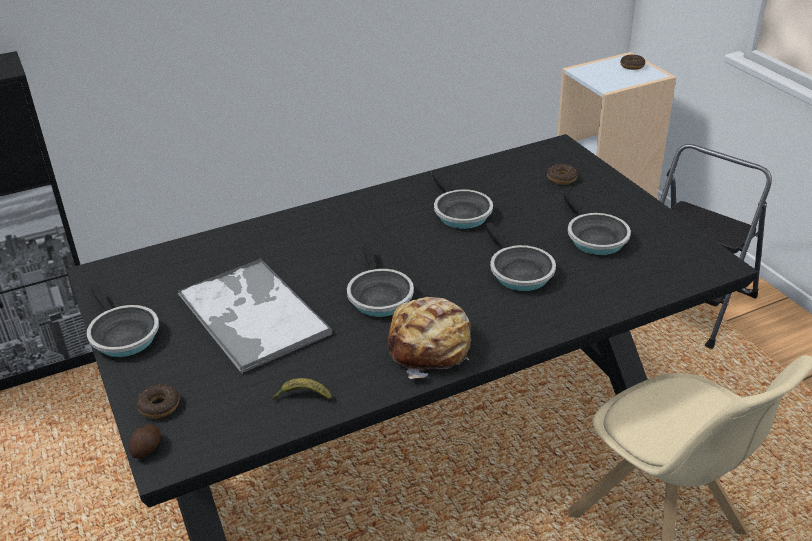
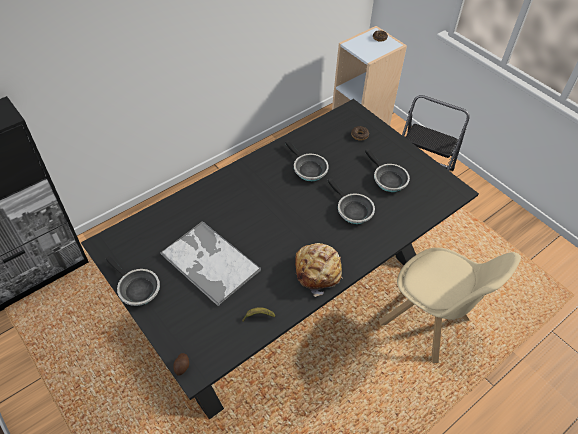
camera: 15 degrees left, 15 degrees up
(159, 406) = (178, 336): donut -> none
(378, 296) = (279, 238): frying pan -> none

